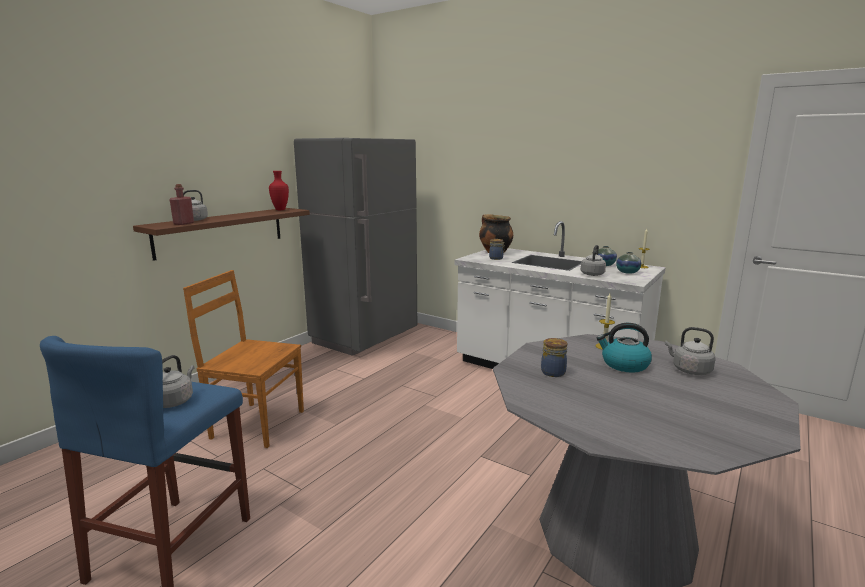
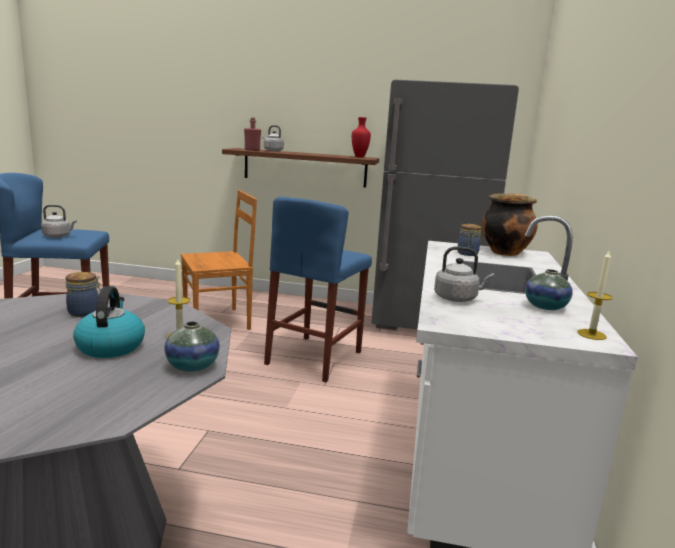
camera: 65 degrees right, 0 degrees up
(256, 424) = (219, 321): brown chair -> brown chair turned 75 degrees clockwise
(386, 391) = (314, 357): none -> blue stool
(627, 272) = (515, 321): vase -> vase (192, 366)
(689, 370) = (91, 387): grey kettle -> none

